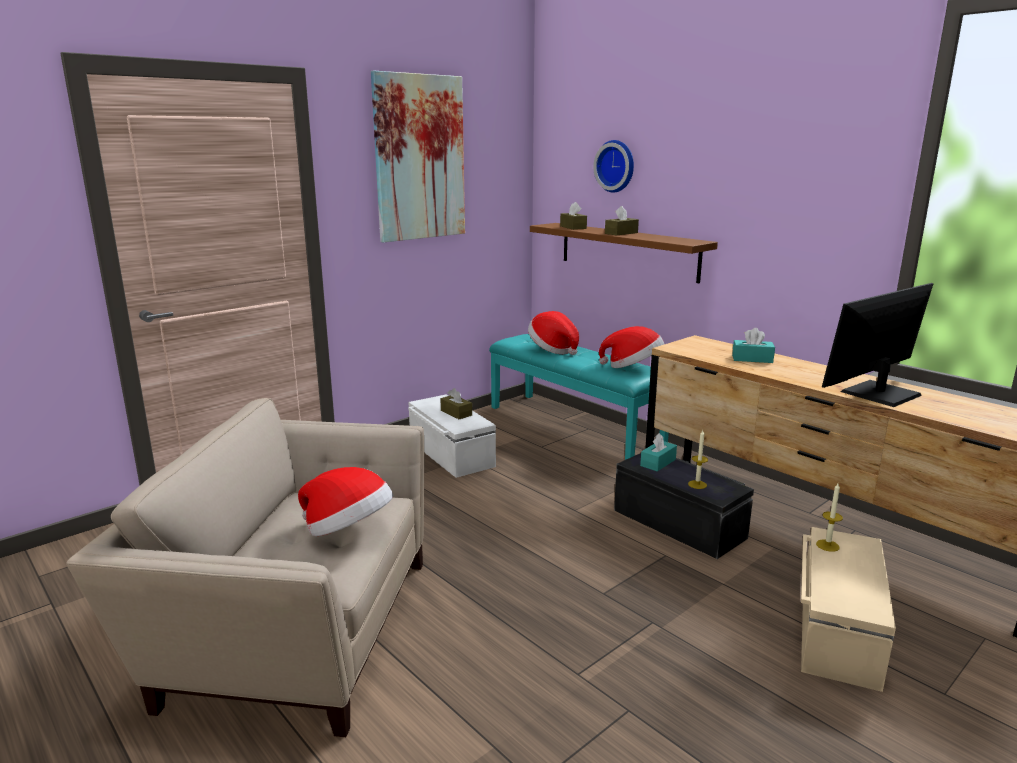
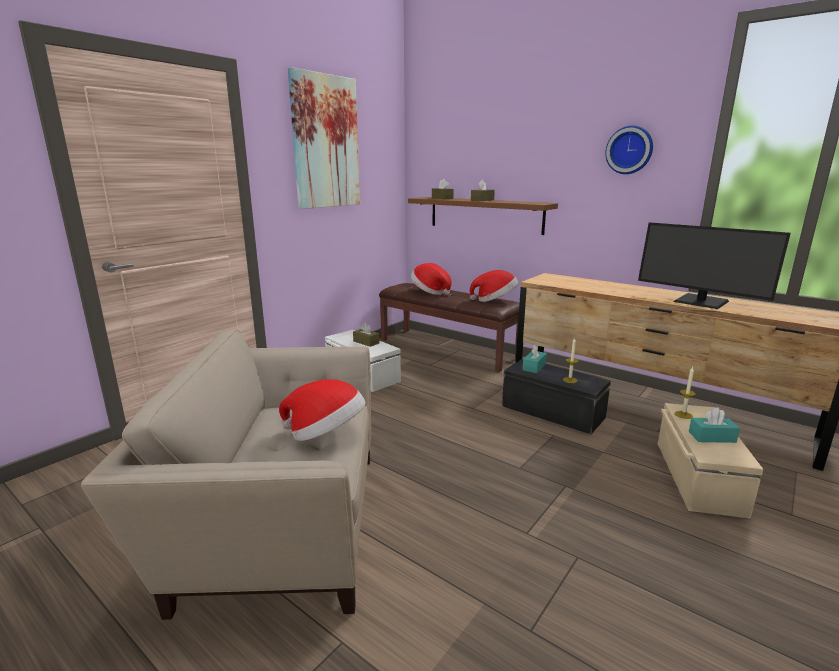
camera: 10 degrees left, 0 degrees up
(574, 425) = (448, 348): turquoise bench -> brown bench
(616, 166) = (475, 150): wall clock -> wall clock (629, 150)
(752, 359) = (597, 285): turquoise tissue box -> turquoise tissue box (712, 437)
(878, 393) = (700, 302): monitor -> monitor turned 90 degrees counterclockwise

